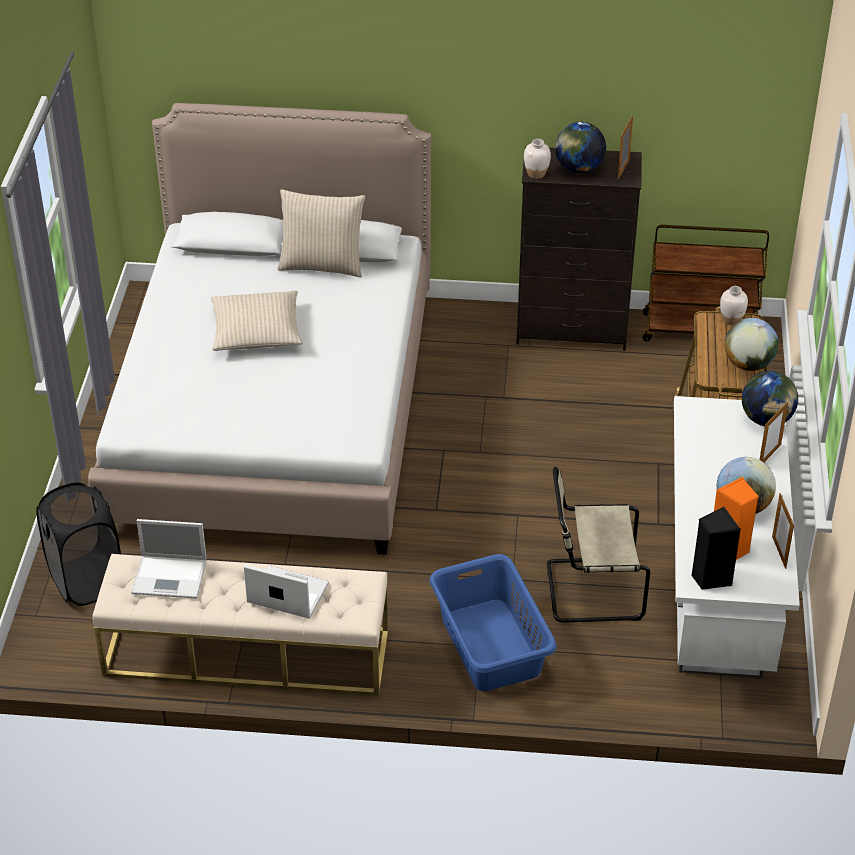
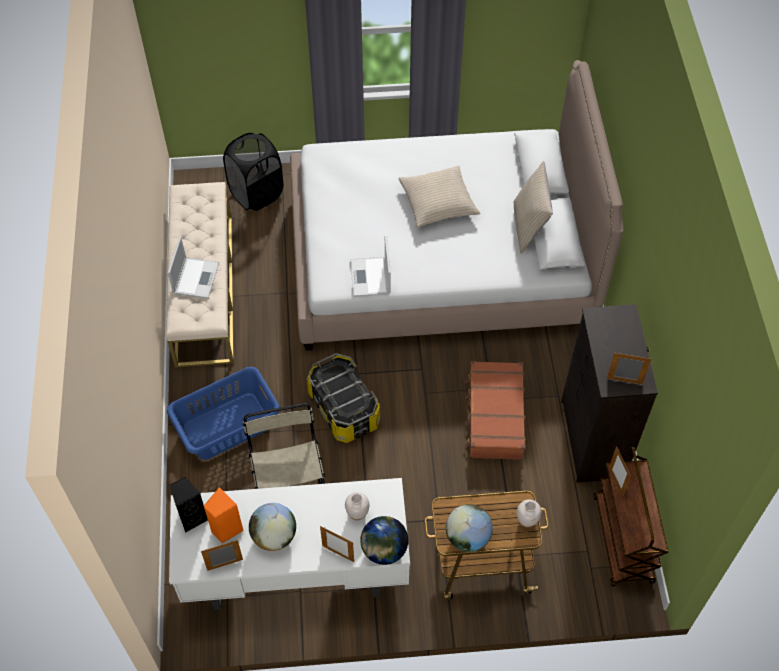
camera: 80 degrees right, 15 degrees up
(171, 577) = (204, 215): laptop -> laptop (370, 278)
(487, 528) = (343, 409): none -> storage box
(526, 399) = (494, 416): none -> brown suitcase
(536, 174) = (595, 317): white vase -> white vase (357, 513)
(578, 168) = (614, 347): globe -> none
(678, 266) = (616, 481): none -> picture frame

